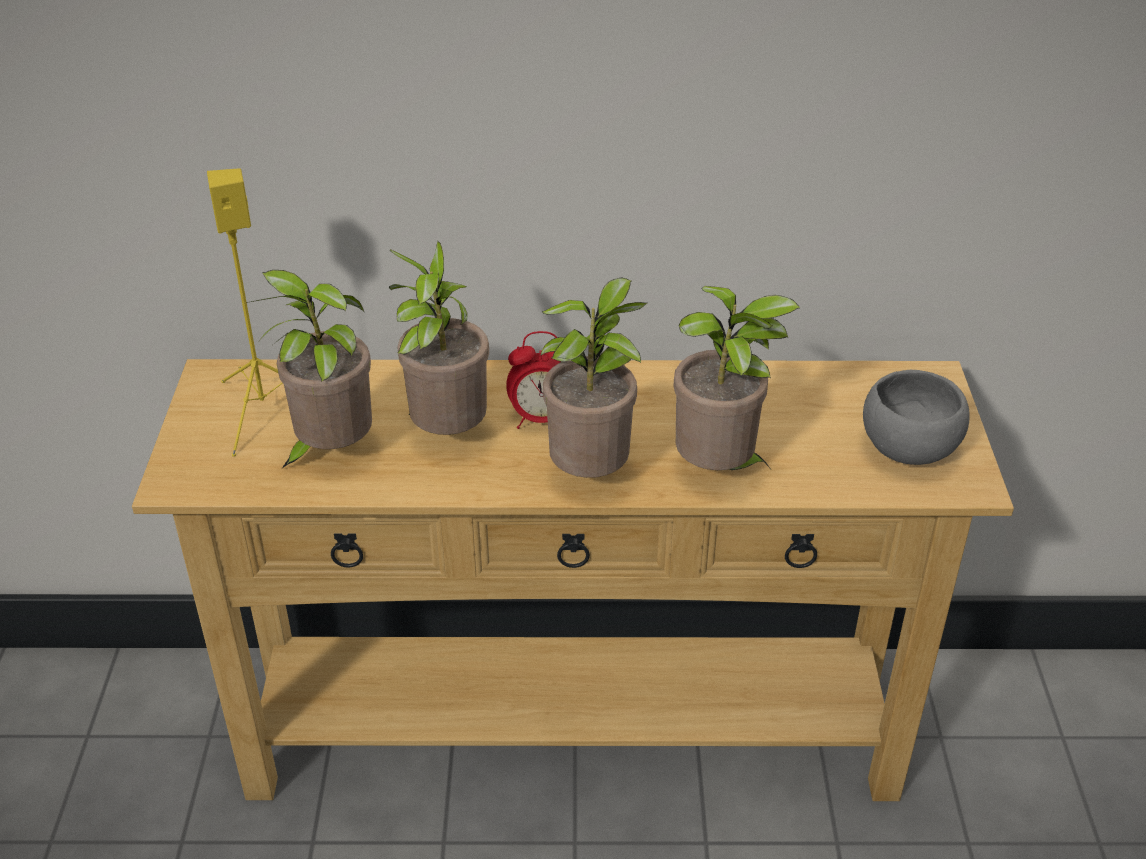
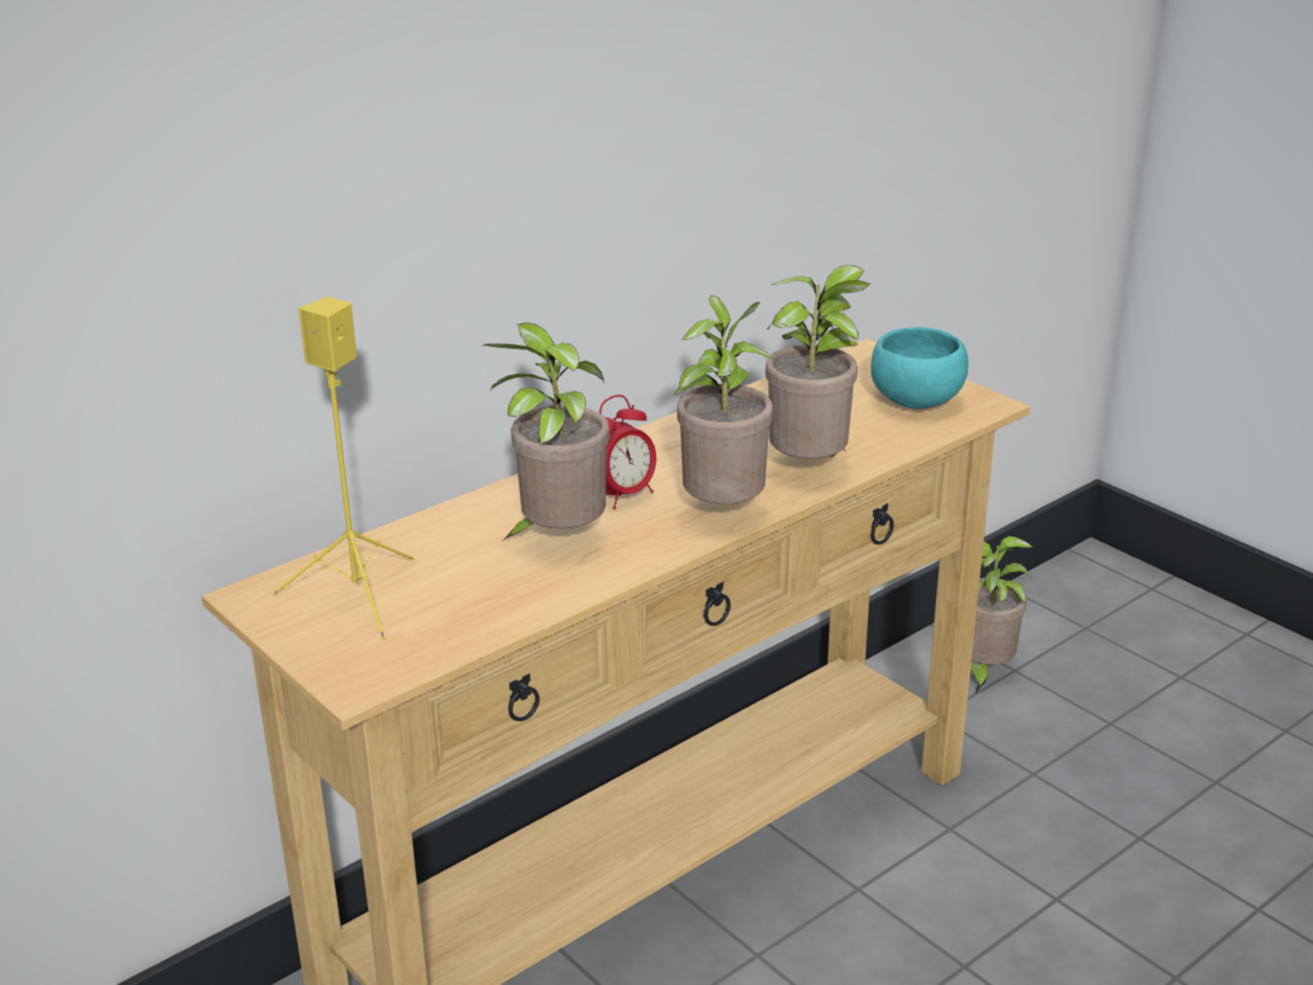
camera: 40 degrees left, 10 degrees down
(330, 452) = (474, 595): potted plant -> potted plant (983, 671)
(909, 447) = (915, 399): grey bowl -> turquoise bowl

